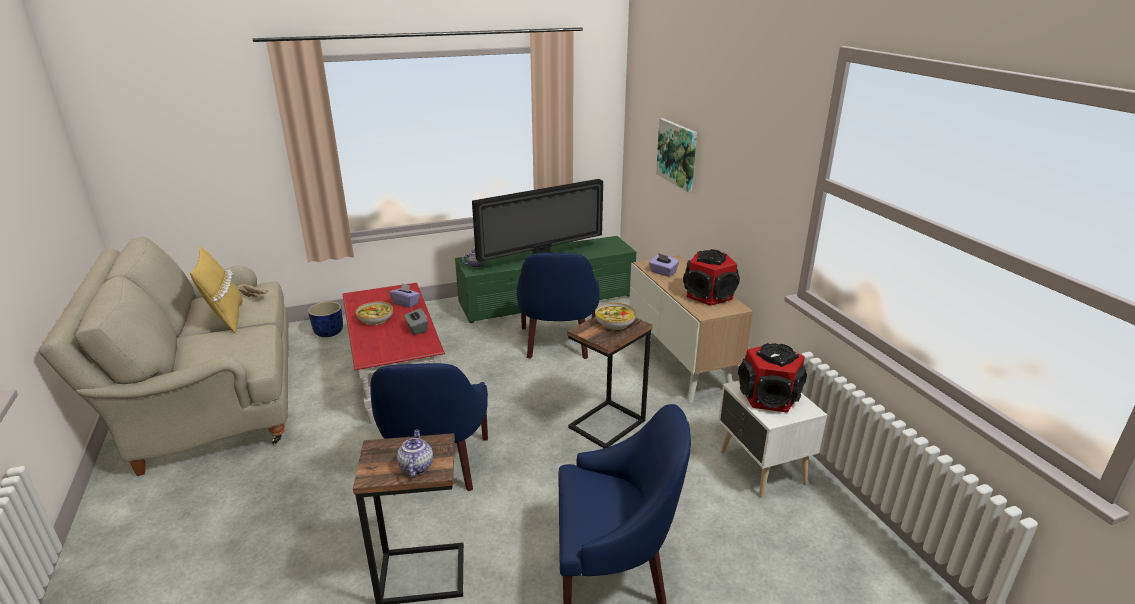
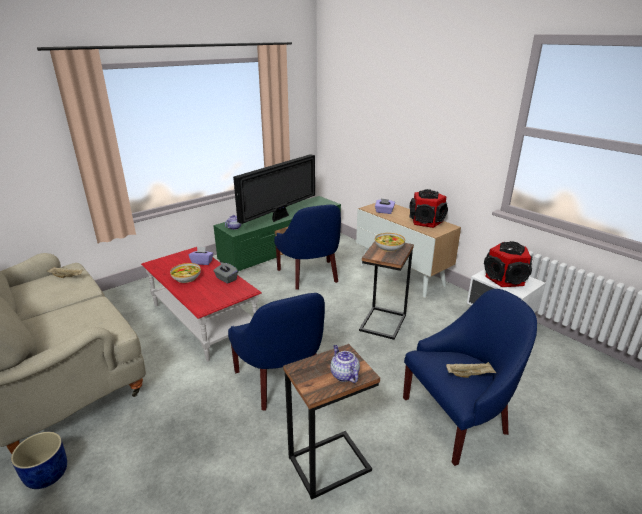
camera: 20 degrees left, 0 degrees up
(226, 319) = (55, 299): yellow pillow -> none
(329, 332) = (123, 299): blue planter -> blue planter (48, 474)
(609, 511) = (469, 375): none -> beige tray
(677, 154) = (376, 129): picture -> none

